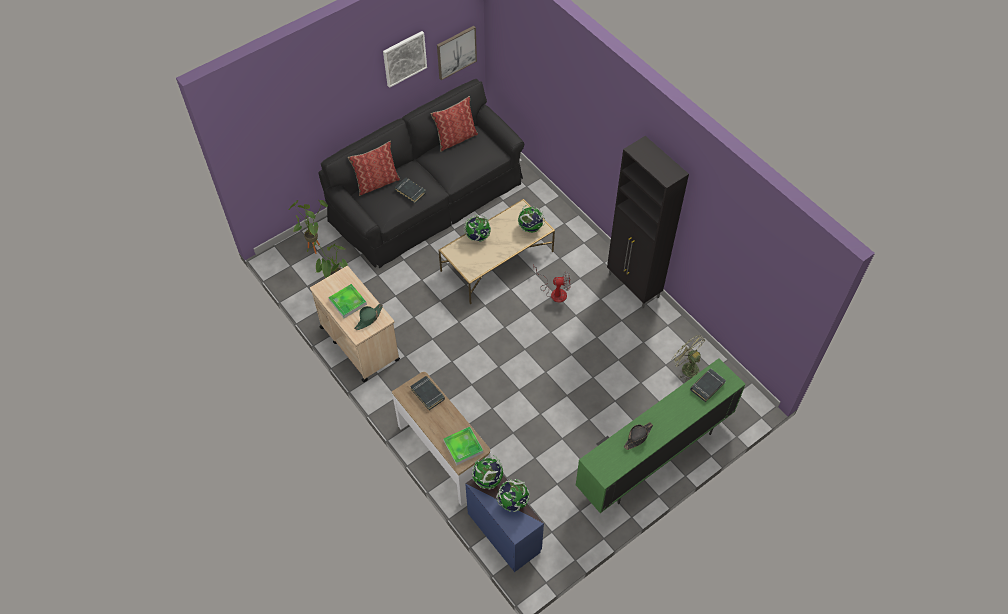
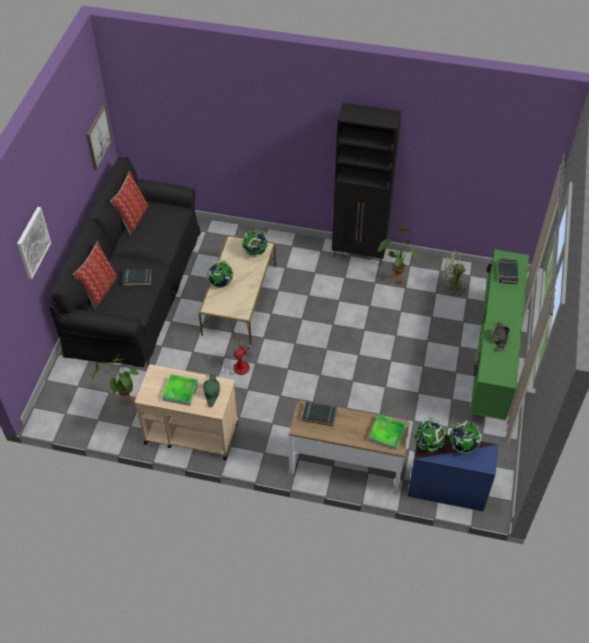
camera: 40 degrees left, 5 degrees down
(314, 246) = (71, 384): potted plant -> potted plant (394, 279)
(404, 58) = (71, 158): picture -> picture (32, 242)
(554, 292) = (306, 294): fan -> fan (235, 367)

